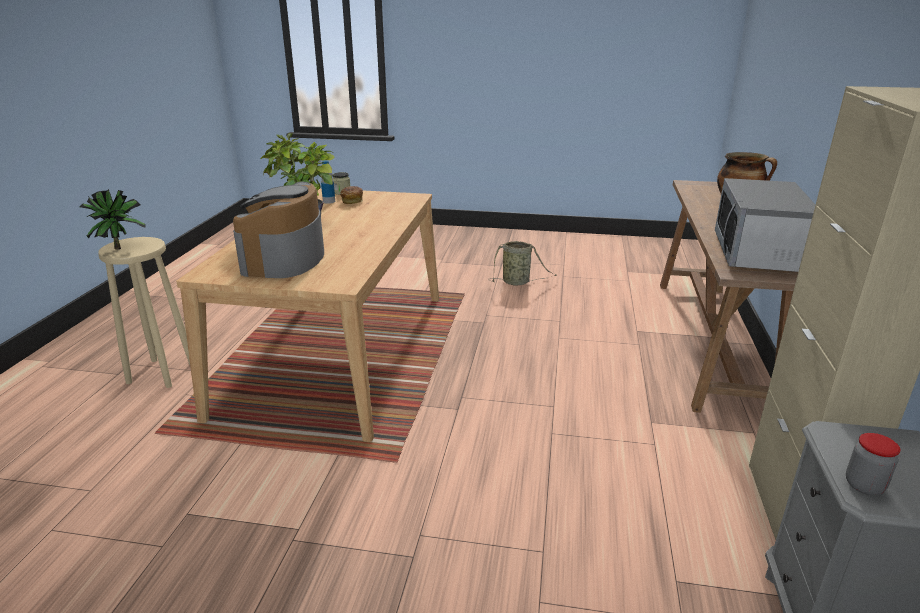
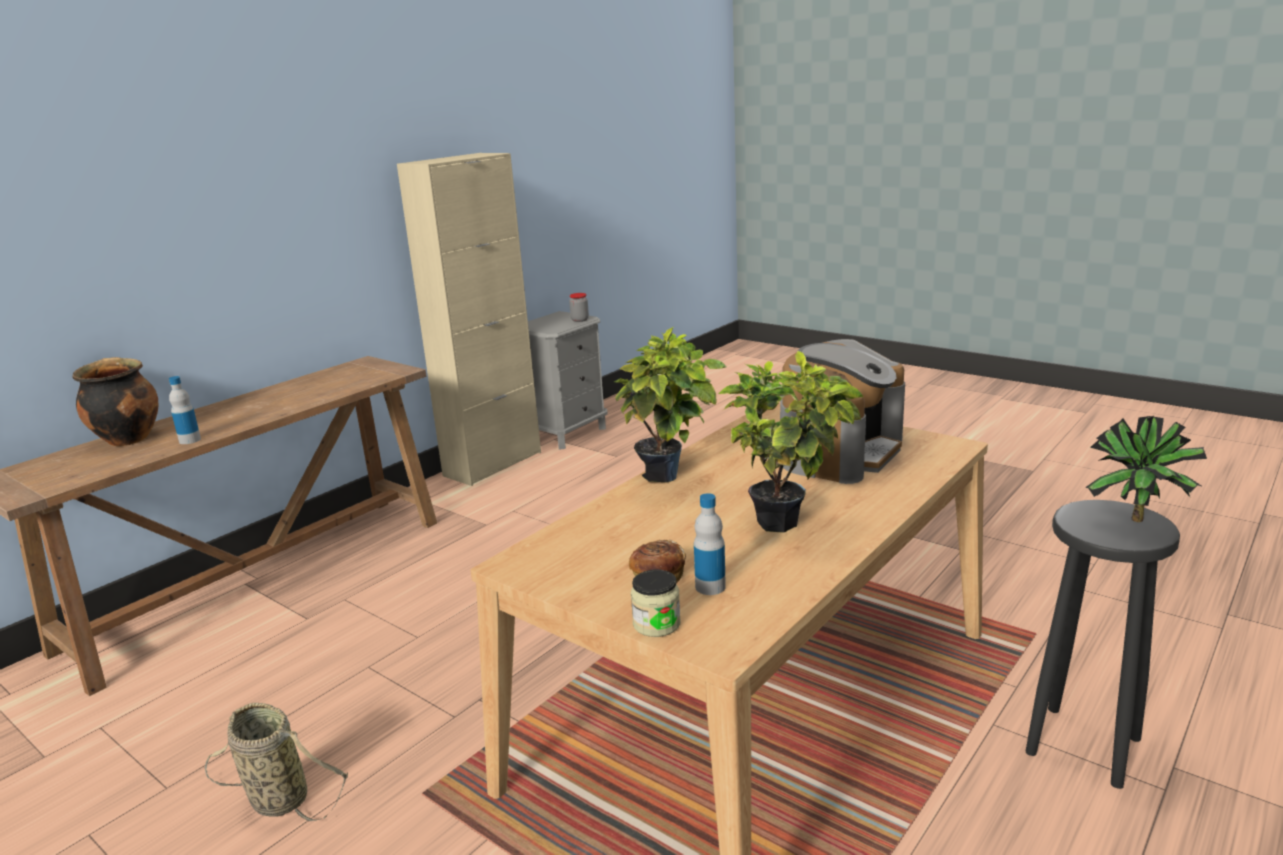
camera: 150 degrees left, 5 degrees down
(162, 372) = (1082, 746): beige stool -> black stool
(383, 230) = (668, 479): none -> potted plant
(701, 208) = (190, 440): none -> bottle
(757, 254) = (330, 381): microwave -> none

